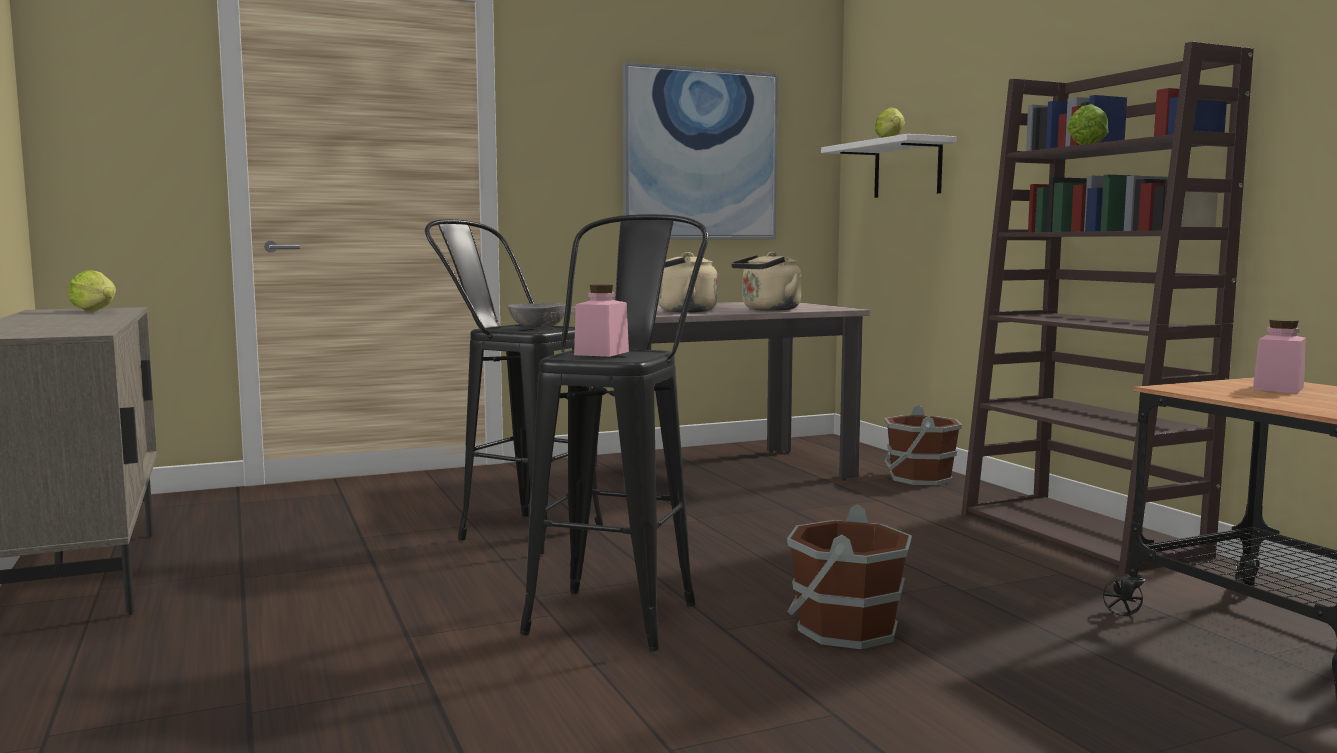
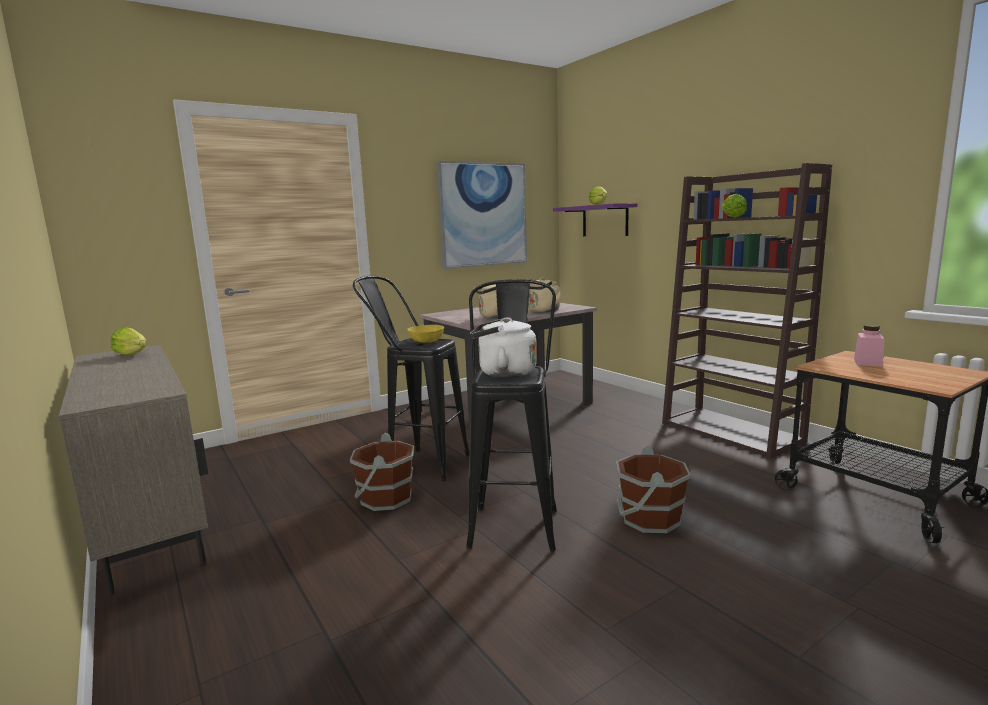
camera: 10 degrees left, 5 degrees up
(538, 327) = (426, 341): grey bowl -> yellow bowl
(601, 353) = (503, 373): pink jar -> white kettle
(907, 169) = (605, 220): white shelf -> purple shelf
(919, 478) = (625, 399): brown bucket -> brown bucket (385, 498)

